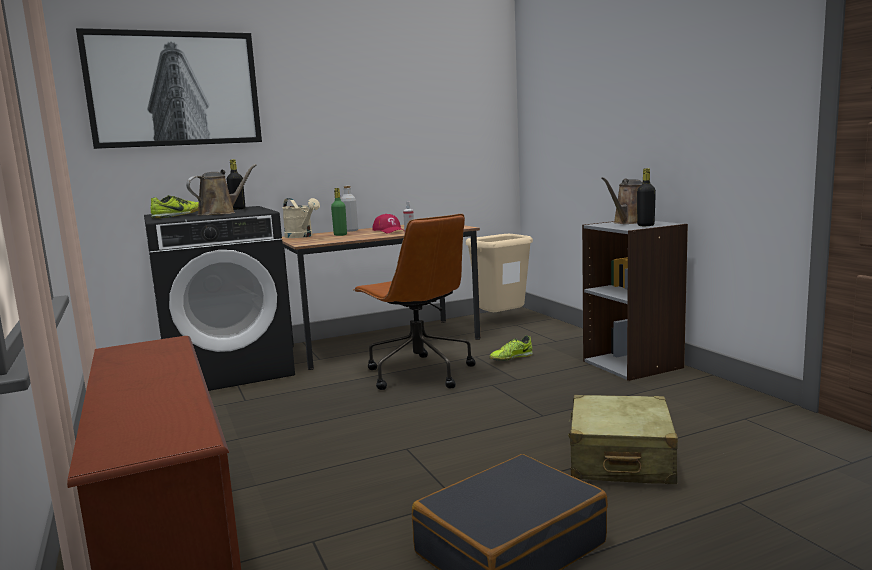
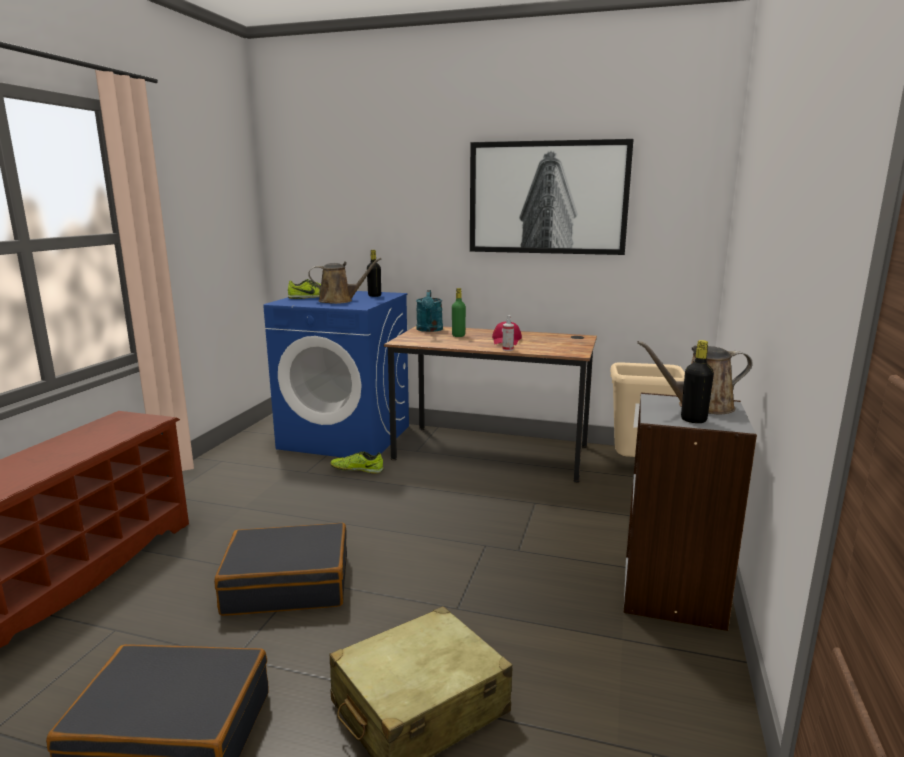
camera: 40 degrees right, 5 degrees up
(174, 89) = (346, 180): picture -> picture (547, 198)
(228, 370) = (346, 437): black washing machine -> blue washing machine
(301, 236) = (429, 330): beige watering can -> turquoise watering can
(350, 230) = (484, 331): grey bottle -> none
(400, 455) = (288, 584): none -> black suitcase
(418, 373) = (454, 501): brown office chair -> none
(511, 358) = (561, 520): shoe -> shoe (357, 469)

